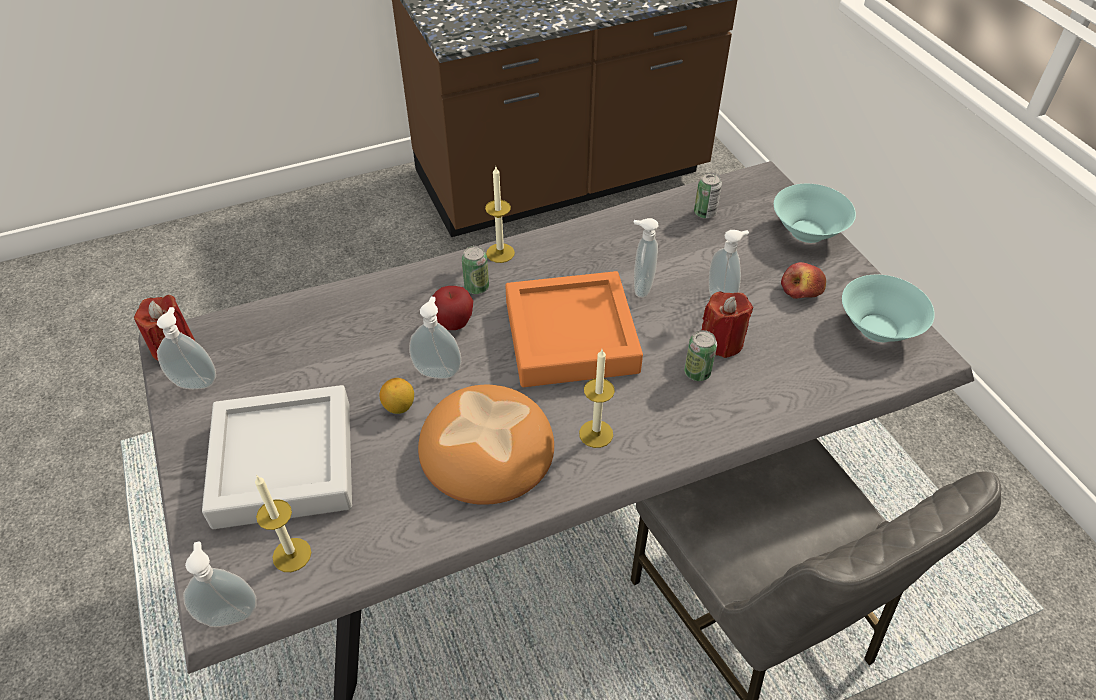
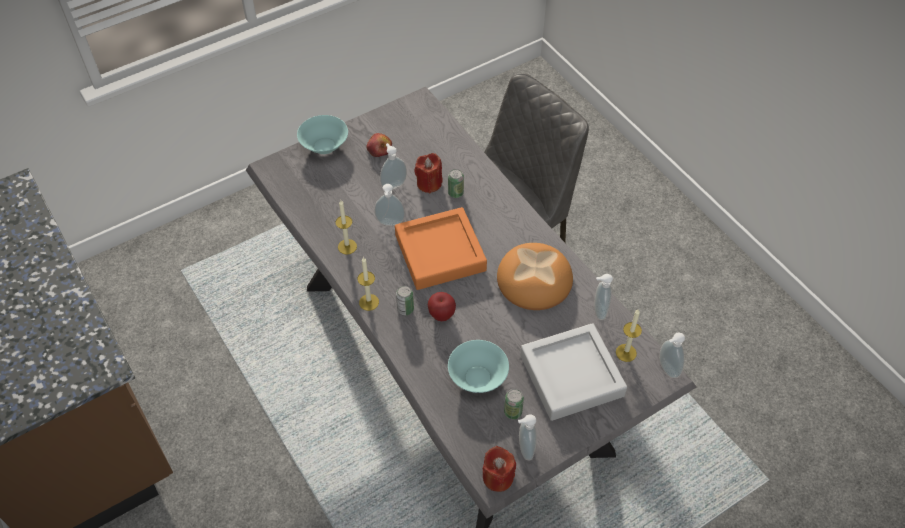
camera: 100 degrees left, 5 degrees up
(399, 406) = (515, 328): lemon -> none
(438, 371) = (483, 315): soap dispenser -> soap dispenser (598, 311)
(596, 434) = (510, 233): candle -> candle (347, 246)
(705, 213) = (312, 196): can -> can (513, 412)
(877, 328) = (405, 119): turquoise bowl -> turquoise bowl (478, 377)

